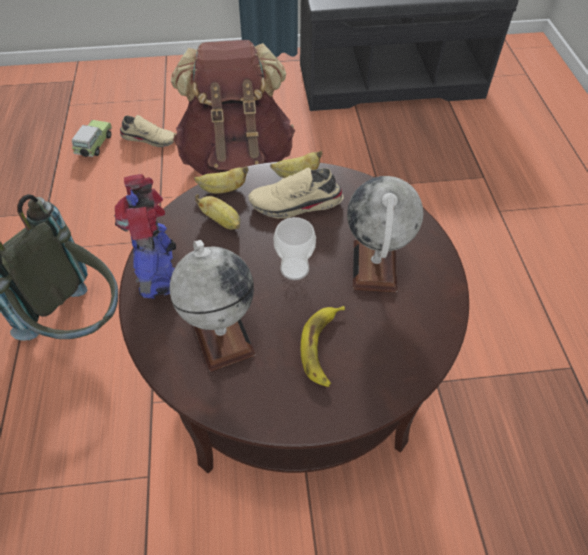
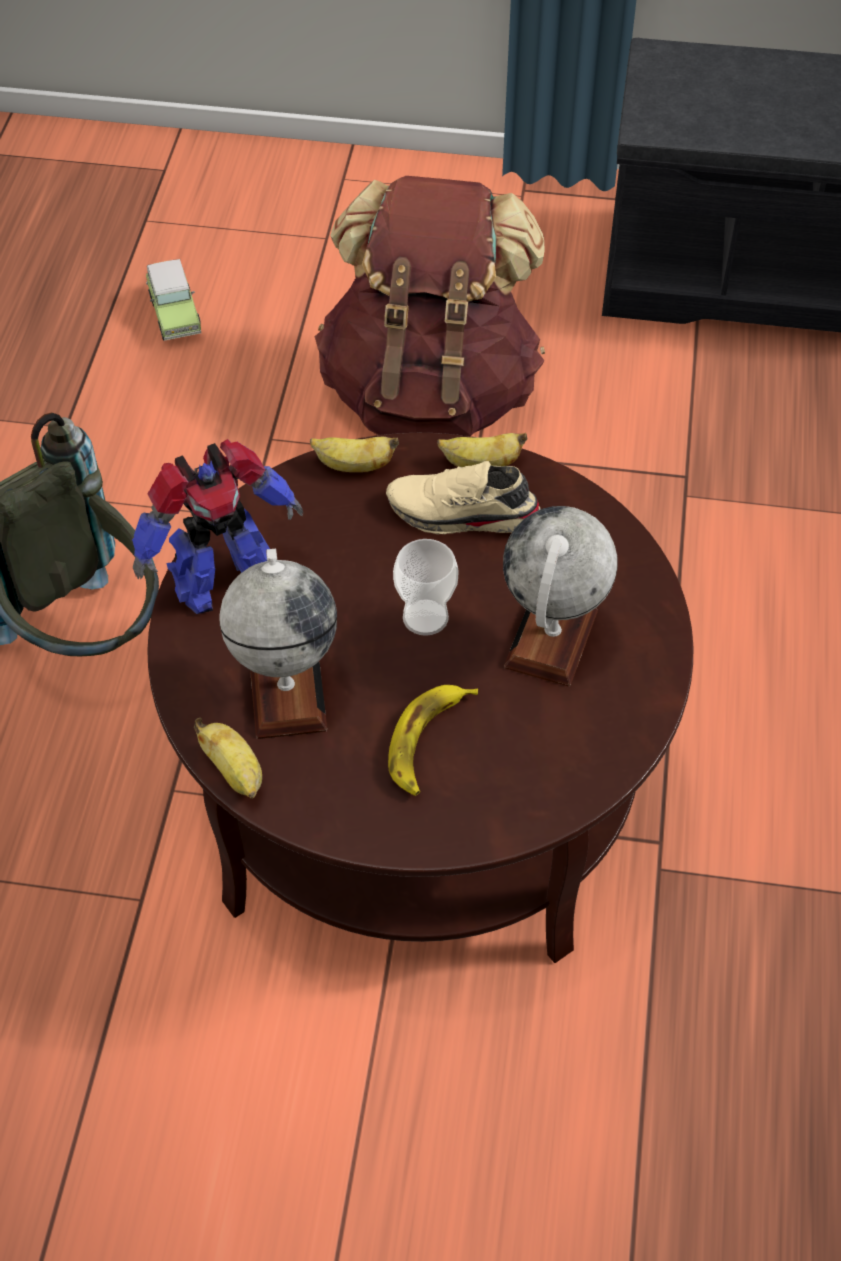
camera: 15 degrees right, 0 degrees up
(94, 146) = (175, 314): toy car -> toy car turned 135 degrees clockwise
(150, 138) = (279, 317): beige shoe -> none
(159, 273) = (221, 580): toy robot -> toy robot turned 120 degrees counterclockwise
(222, 221) = (337, 519): banana -> banana (234, 772)

